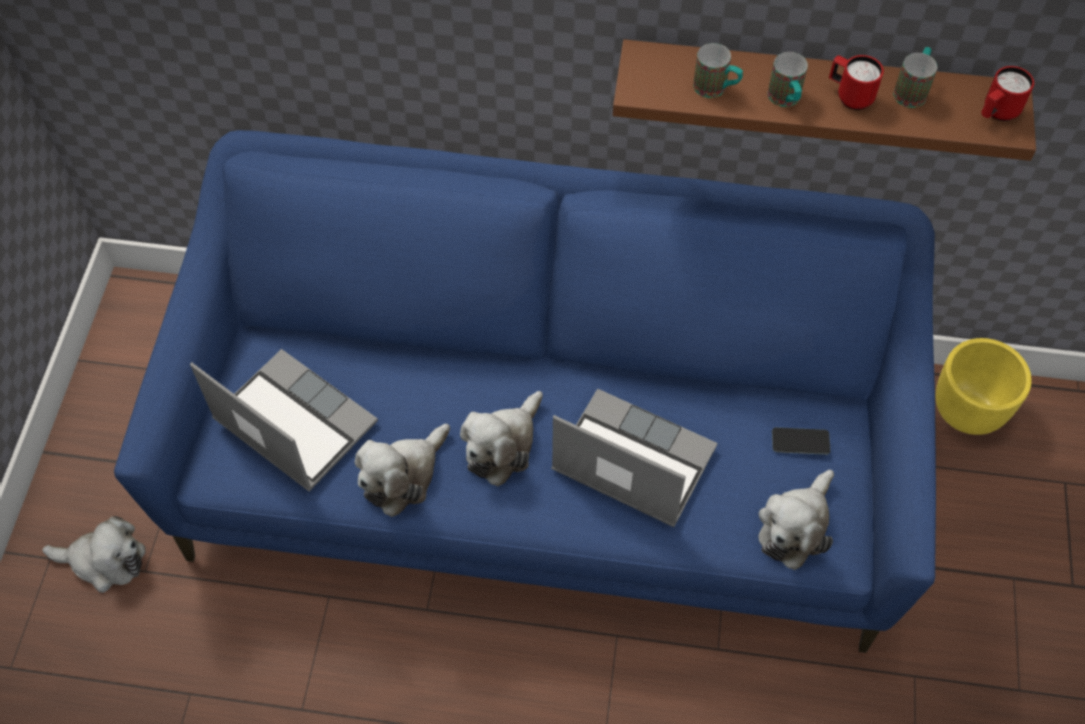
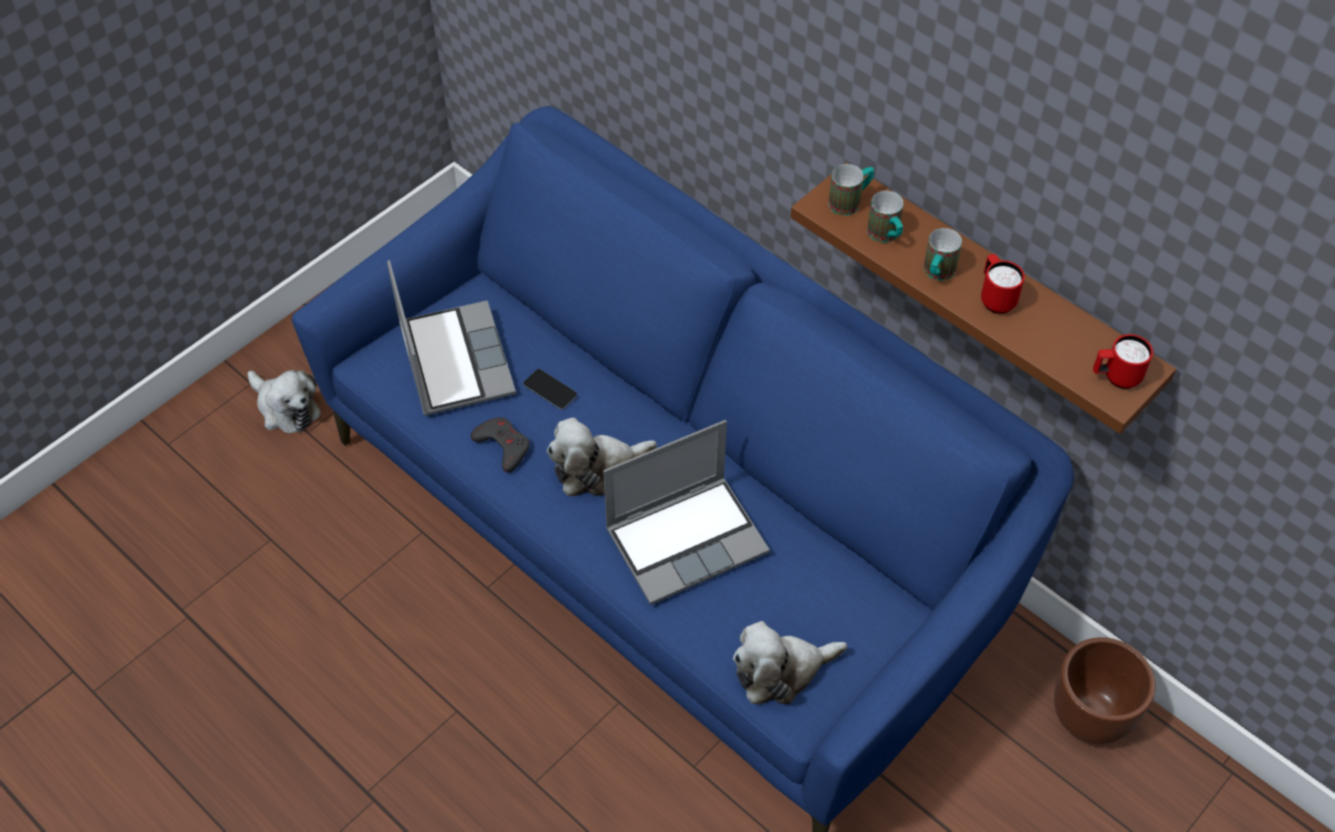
camera: 35 degrees right, 5 degrees down
(403, 476) = (503, 446): plush toy -> grey game controller
(630, 461) = (687, 539): laptop -> laptop turned 90 degrees clockwise
(800, 441) = (845, 609): phone -> phone (550, 389)
(912, 90) = (1056, 321): mug -> mug (850, 201)
(967, 411) = (1091, 716): yellow planter -> brown planter

